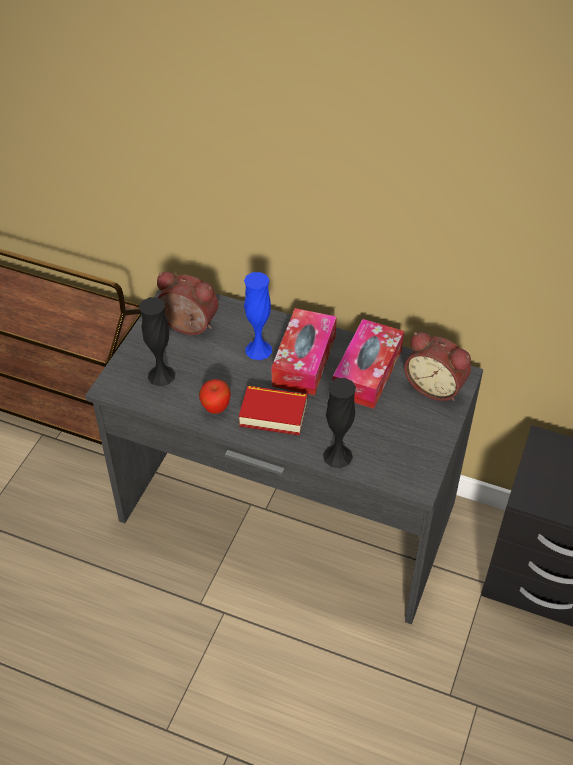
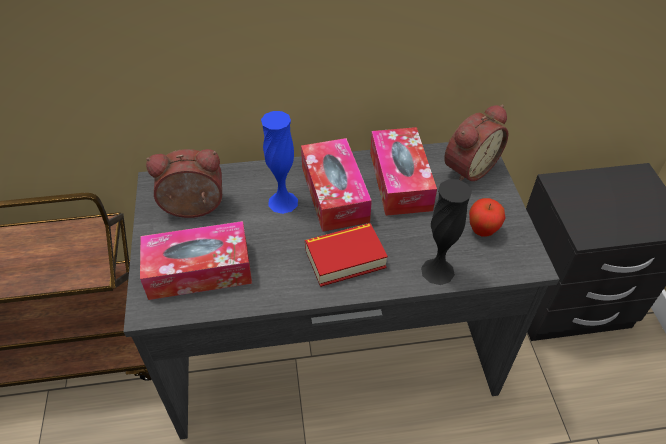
camera: 30 degrees left, 0 degrees up
(161, 375) = (199, 270): black vase -> tissue box
(216, 408) = (282, 279): apple -> apple (482, 231)
(436, 386) = (467, 167): alarm clock -> alarm clock turned 45 degrees counterclockwise

